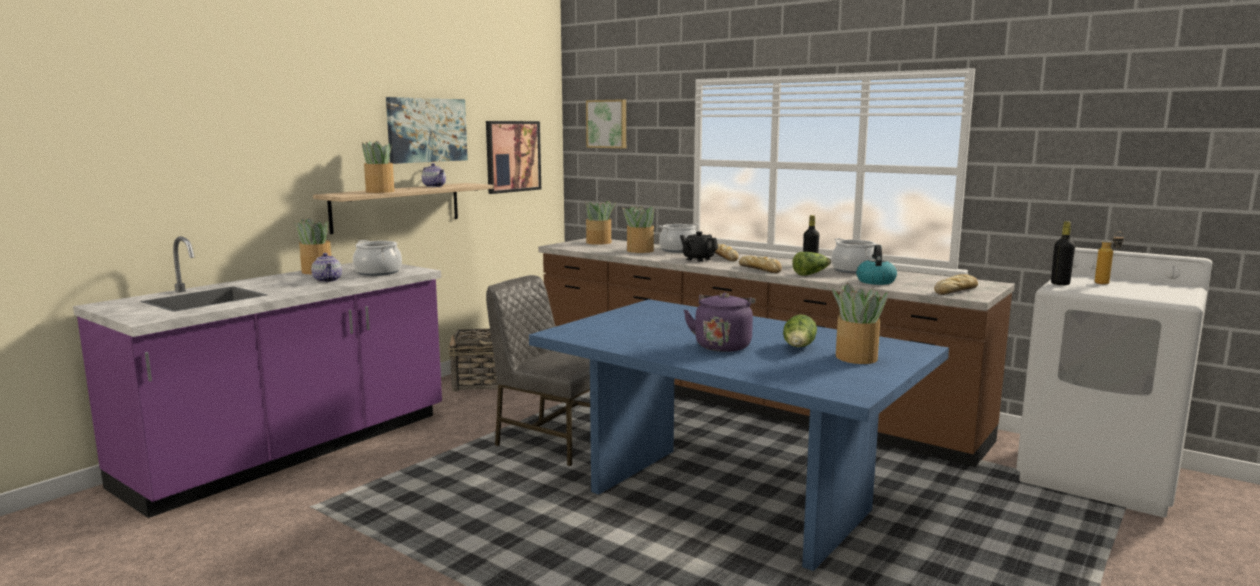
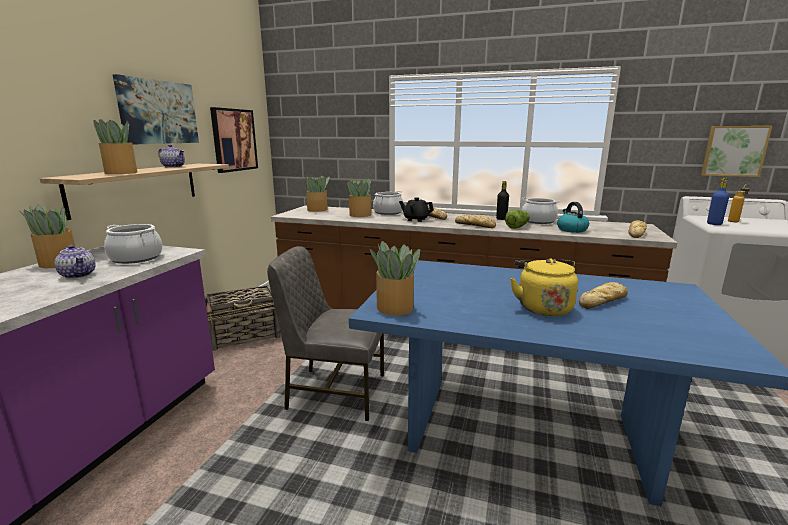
camera: 20 degrees left, 5 degrees up
(607, 124) = (310, 113): picture -> picture (734, 151)
(722, 345) = (542, 307): purple kettle -> yellow kettle
(799, 348) = (603, 301): lettuce -> bread
(856, 358) = (663, 306): potted plant -> potted plant (395, 308)
(1060, 284) = (714, 224): black bottle -> blue bottle

